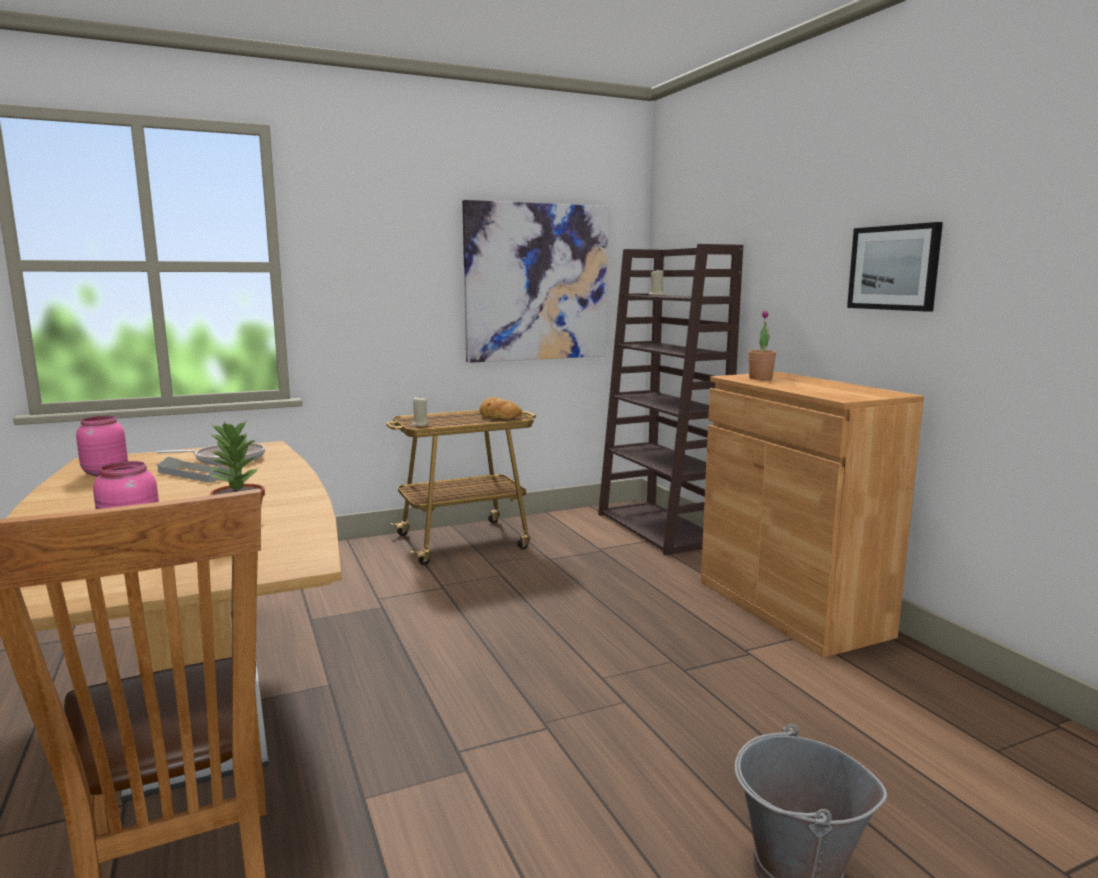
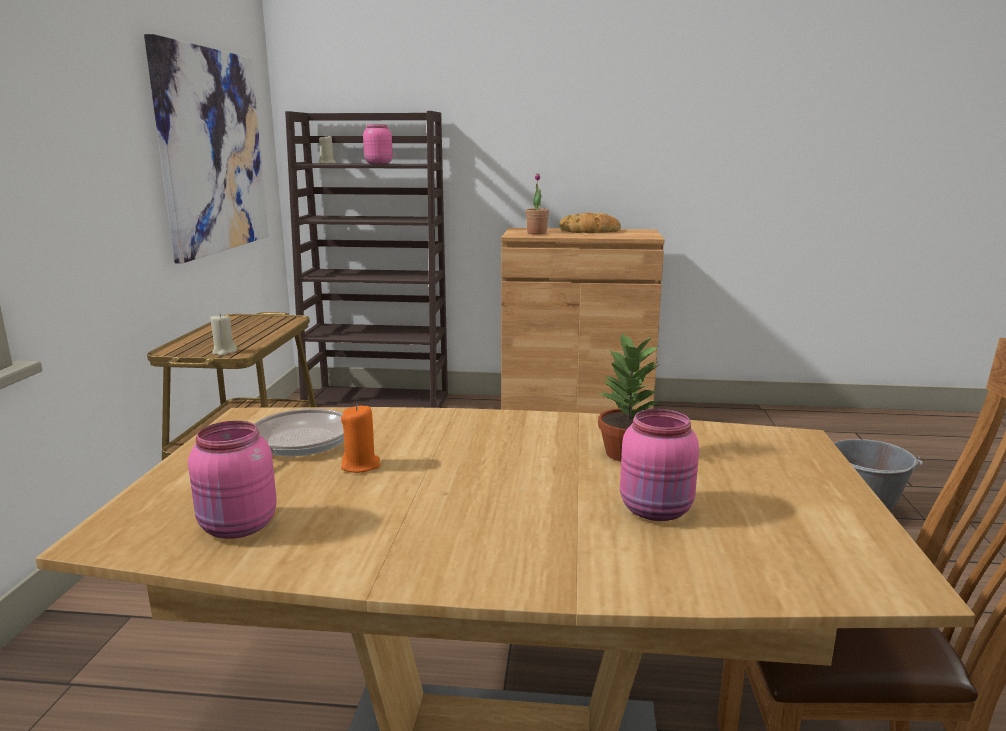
camera: 60 degrees left, 5 degrees up
(194, 474) = (361, 465): grey tray -> orange candle
(498, 415) = (260, 321): bread -> bread (589, 231)
(679, 296) = (377, 164): none -> pink jar
(894, 268) = (615, 137): picture -> none

